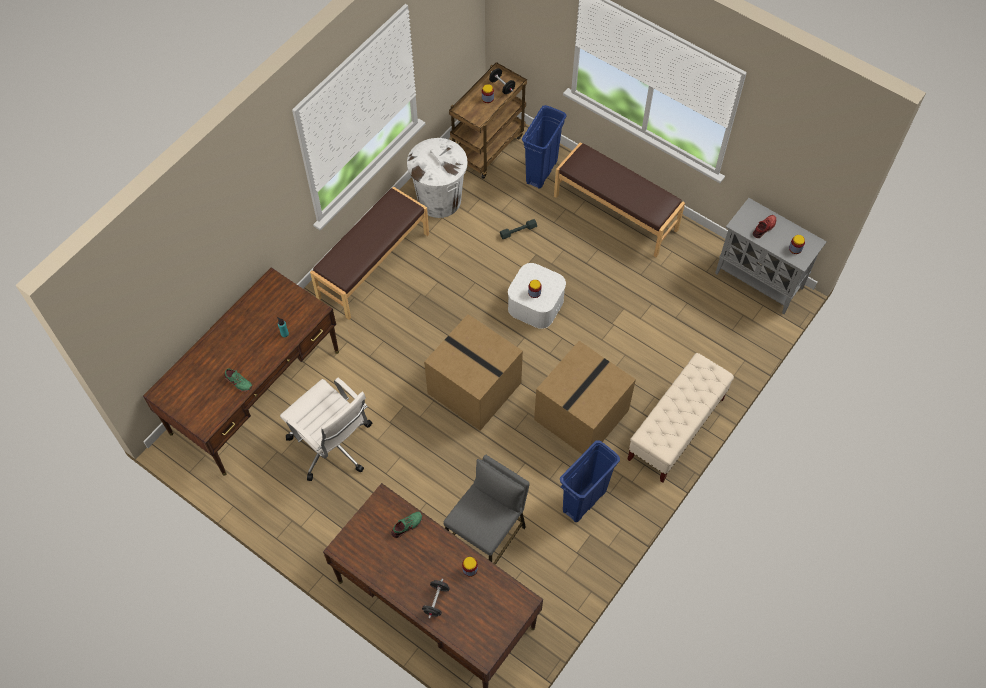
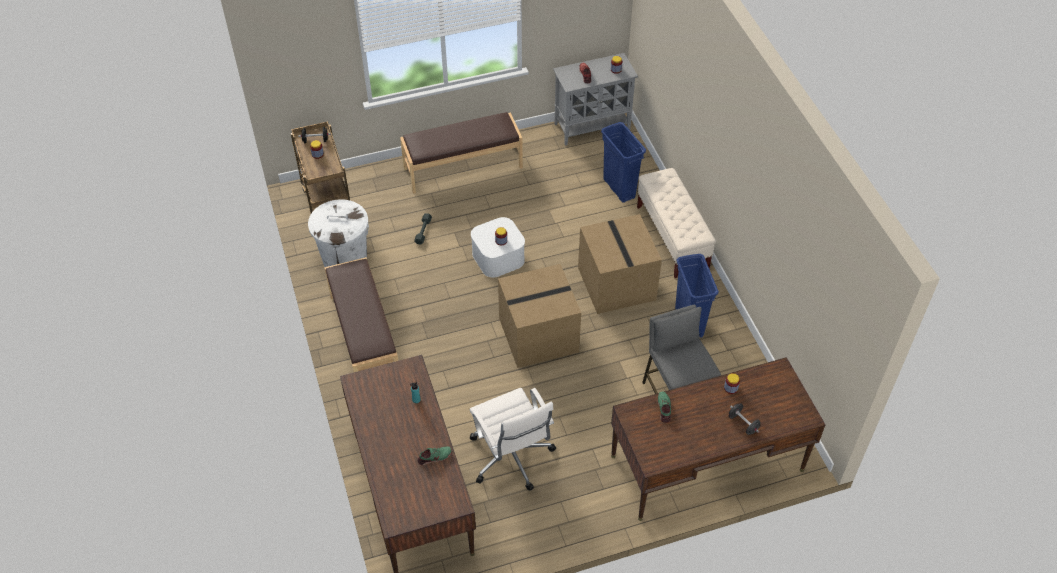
camera: 55 degrees left, 10 degrees down
(333, 446) = (511, 458): white office chair -> white office chair turned 75 degrees clockwise
(541, 171) = (383, 188): blue trash can -> blue trash can (619, 188)

